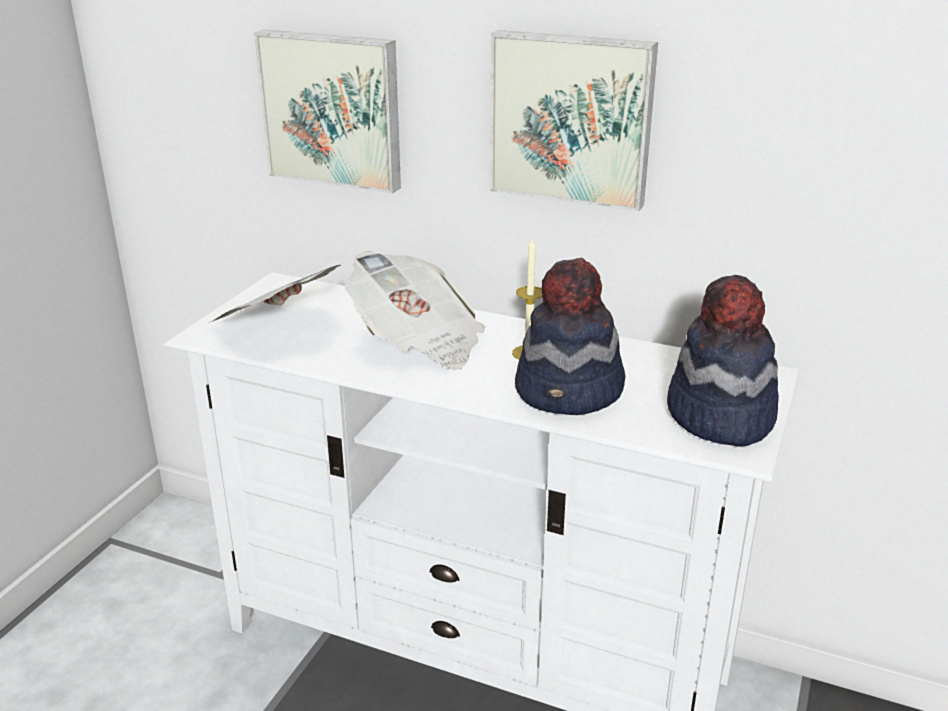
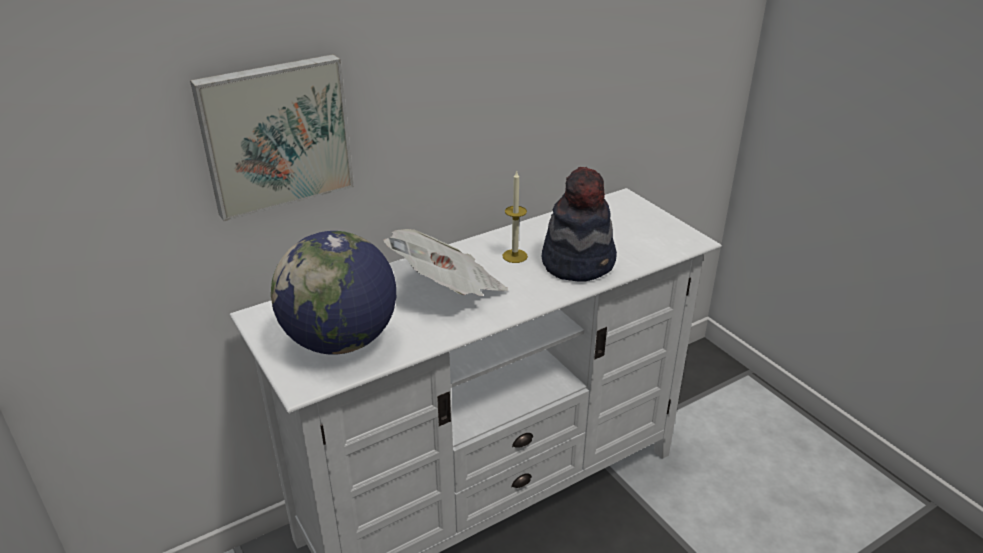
camera: 55 degrees left, 5 degrees up
(278, 326) = (341, 341): newspaper -> globe
(572, 118) = (480, 75): picture -> none
(719, 416) = (652, 230): hat -> none

